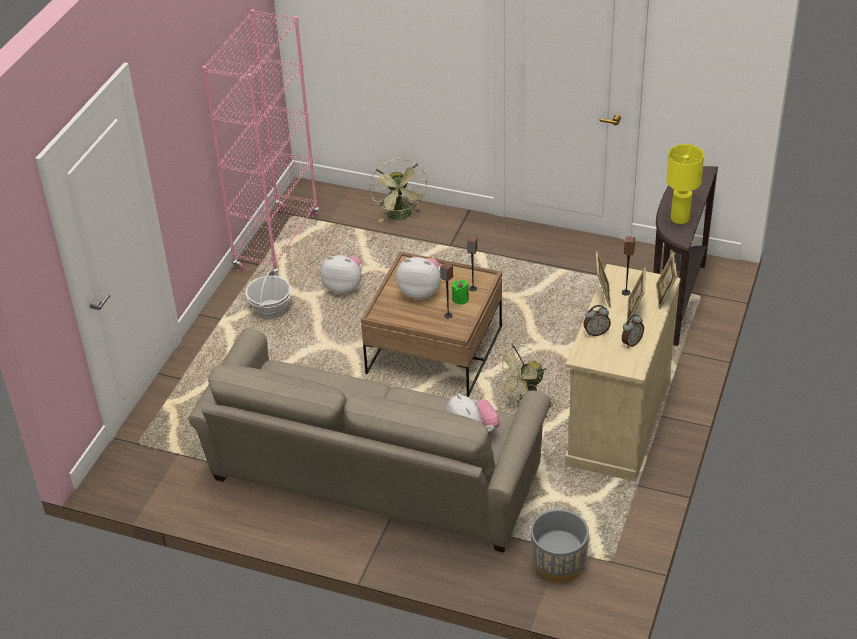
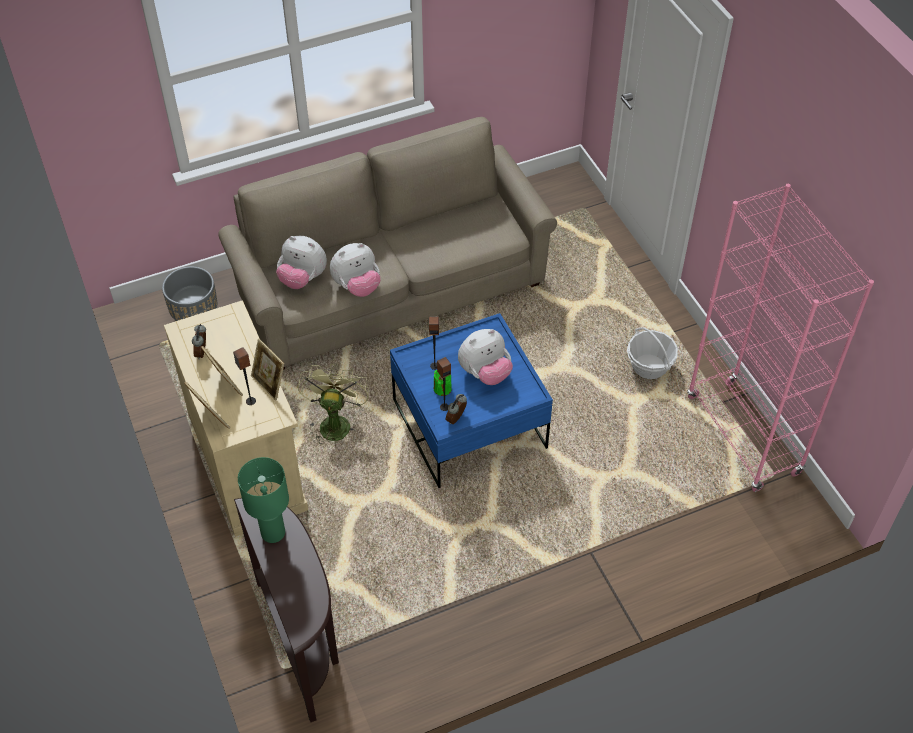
camera: 135 degrees right, 10 degrees up
(344, 287) = (622, 432): plush toy -> plush toy (357, 286)
(401, 216) = (680, 554): green fan -> none
(434, 350) = (469, 423): brown coffee table -> blue coffee table
(596, 332) = (242, 343): alarm clock -> alarm clock (457, 419)
(679, 219) = (273, 532): yellow table lamp -> green table lamp

